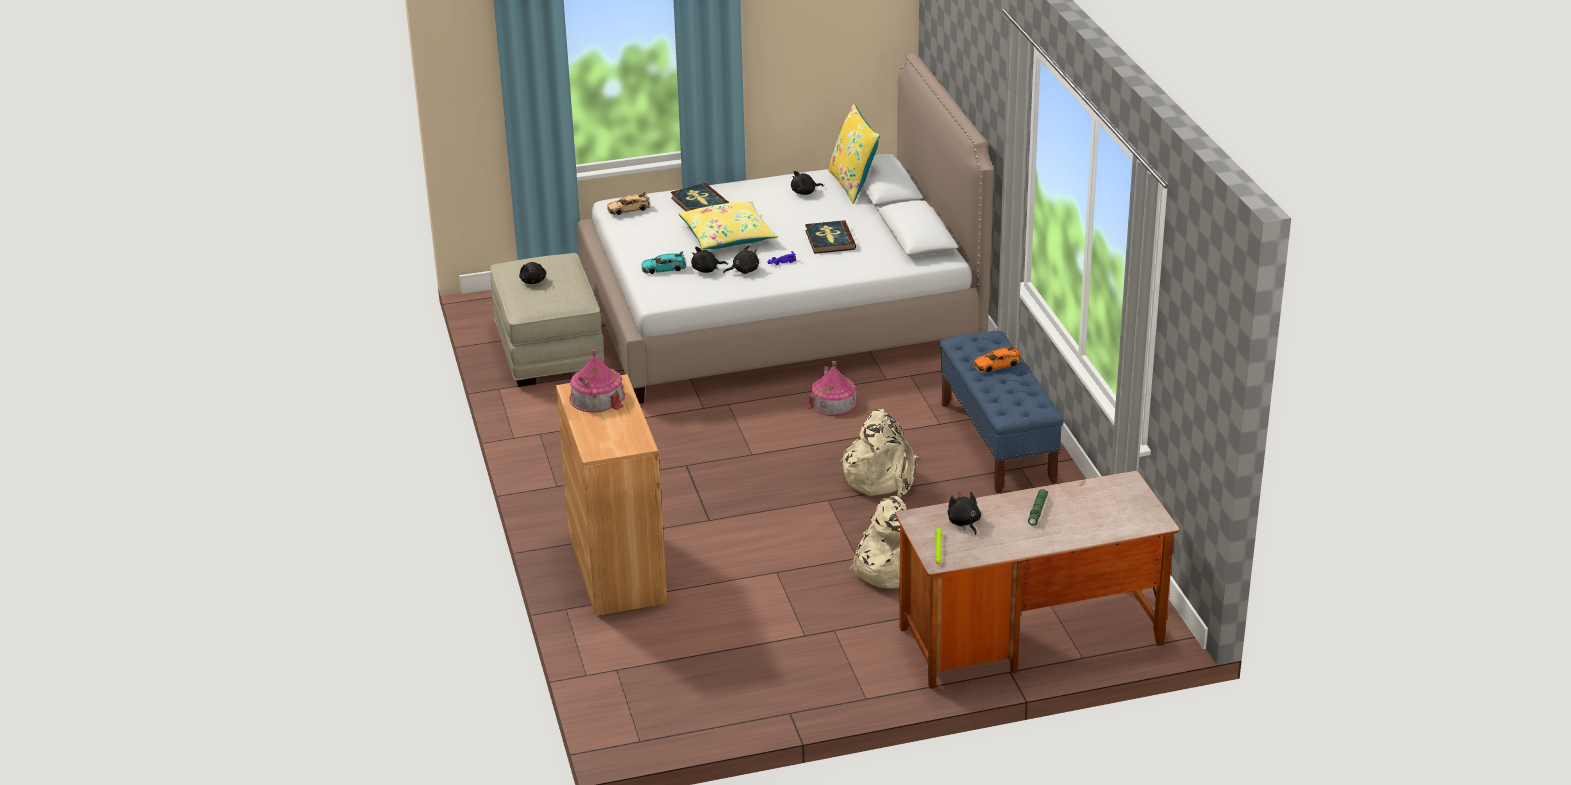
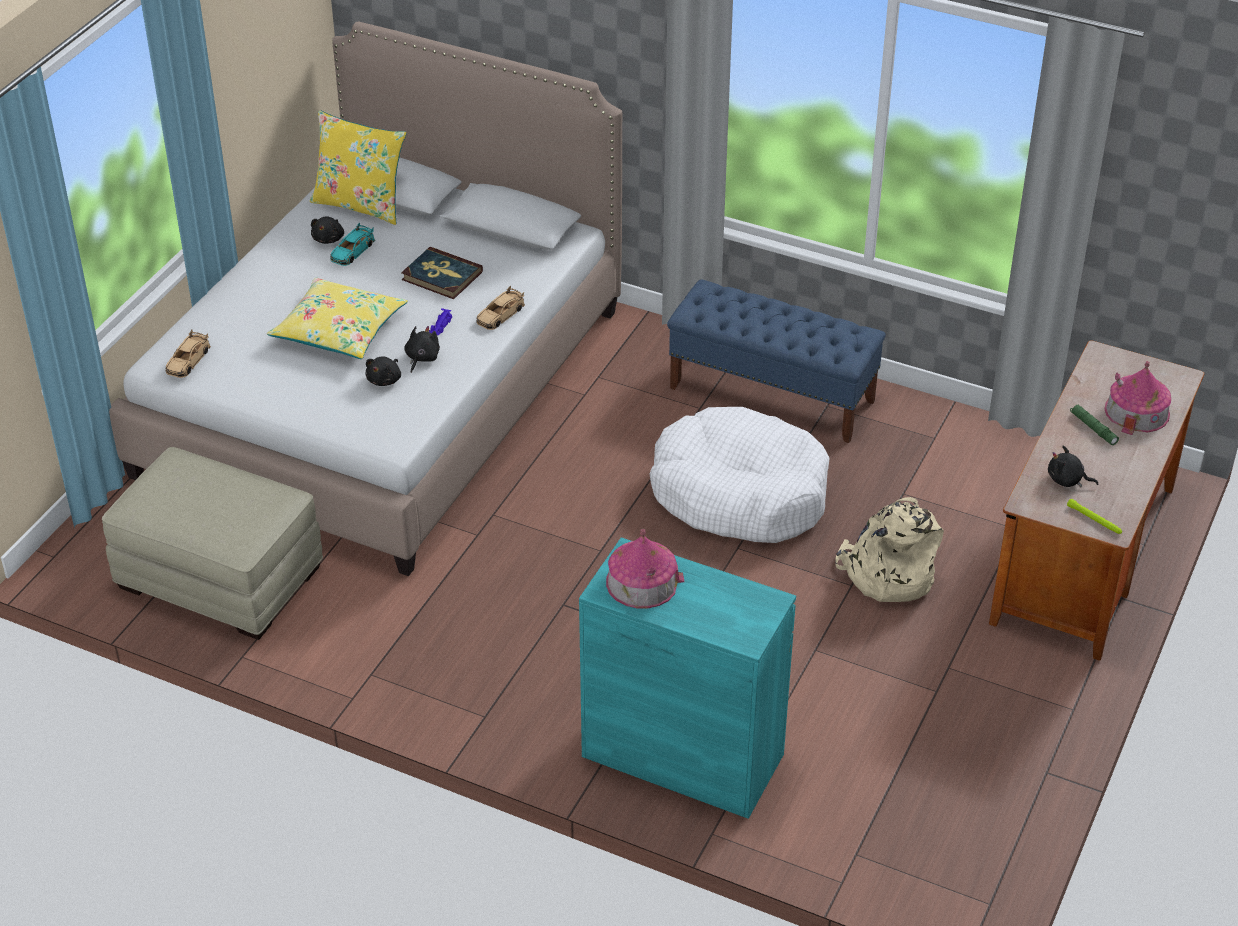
camera: 50 degrees left, 10 degrees up
(533, 281) = (194, 506): black plush toy -> none
(616, 568) = (682, 755): brown cabinet -> turquoise cabinet
(663, 268) = (342, 405): turquoise toy car -> turquoise toy car (352, 251)
(699, 203) = (249, 310): book -> none
(824, 274) = (500, 315): none -> beige toy car
(833, 402) = (580, 448): toy house -> toy house (1137, 411)
(881, 476) = (739, 493): beige backpack -> white dog bed
(997, 365) = (760, 315): orange toy car -> none

